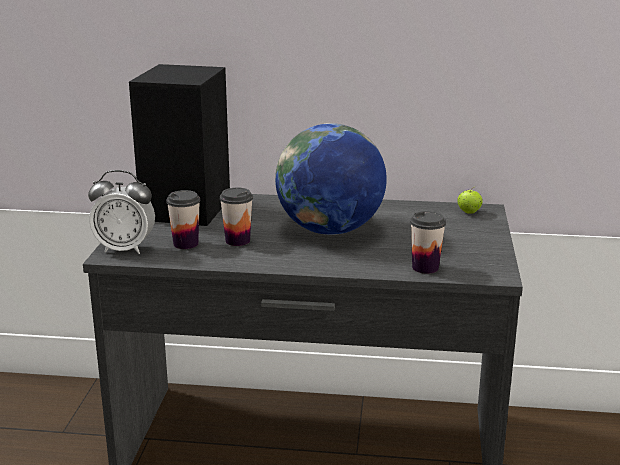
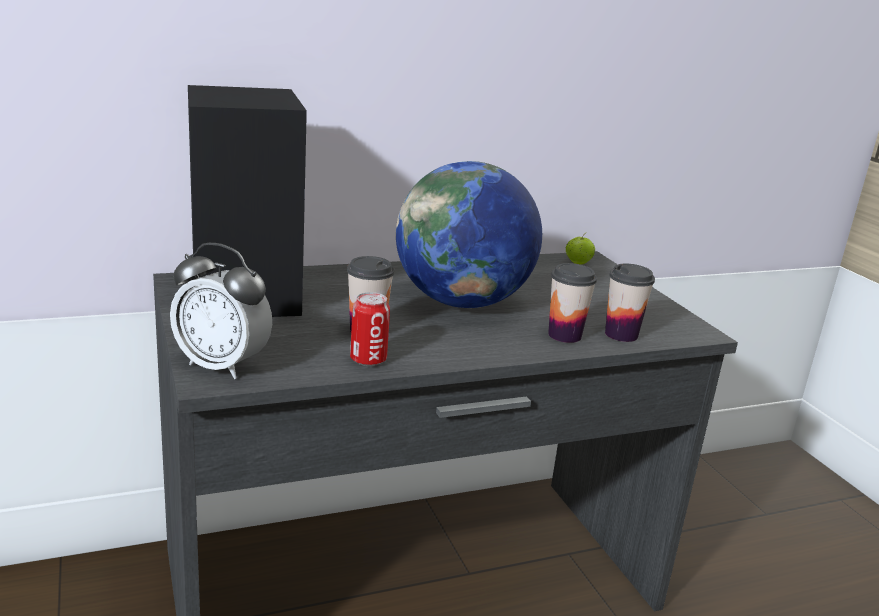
camera: 30 degrees left, 0 degrees up
(125, 249) = (222, 366): alarm clock -> alarm clock turned 45 degrees clockwise
(186, 244) = (302, 345): cup -> cup (564, 335)
(216, 258) = (368, 360): none -> can

